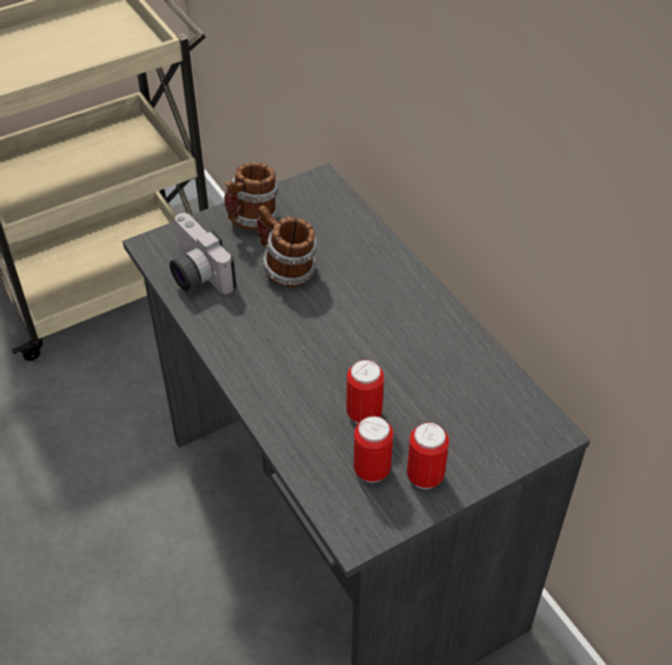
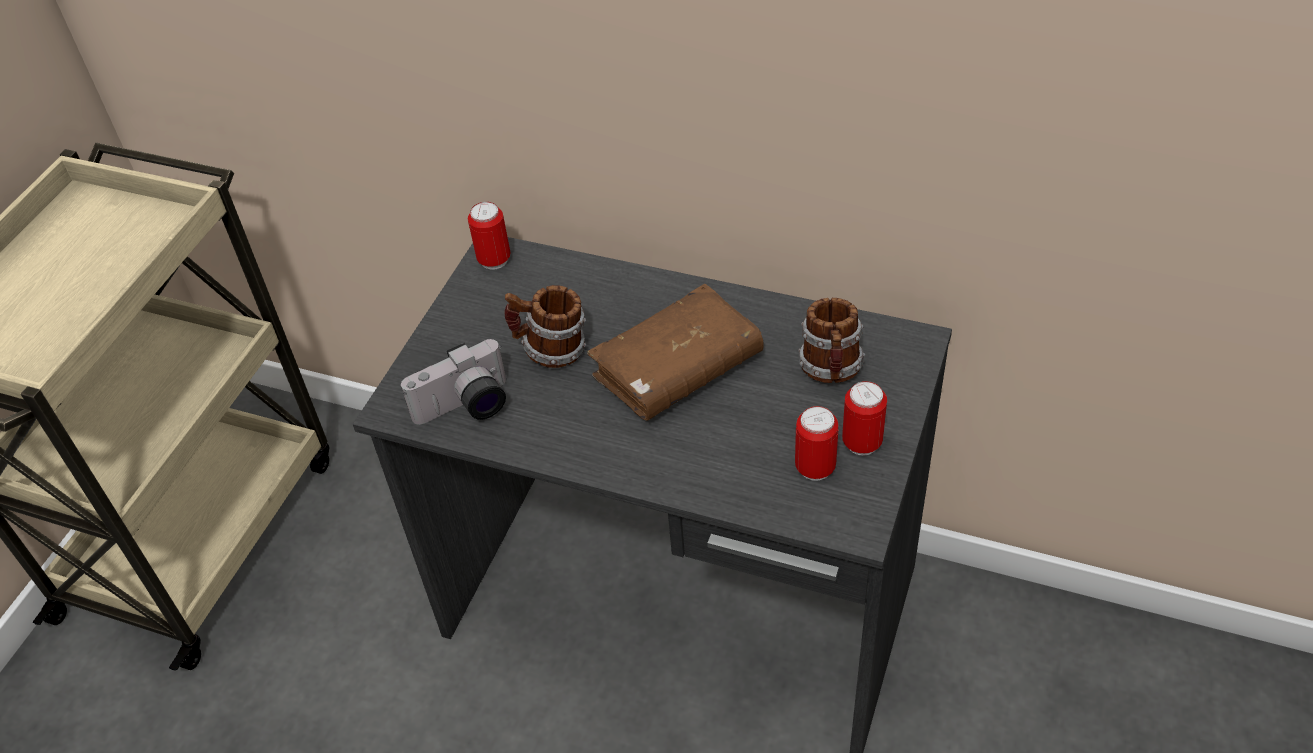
camera: 35 degrees left, 0 degrees up
(195, 274) = (466, 408): camera -> camera turned 45 degrees counterclockwise
(252, 221) = (467, 327): mug -> mug (831, 370)
(354, 336) = (677, 368): none -> brown book
(364, 414) = (758, 427): can -> can (494, 260)

